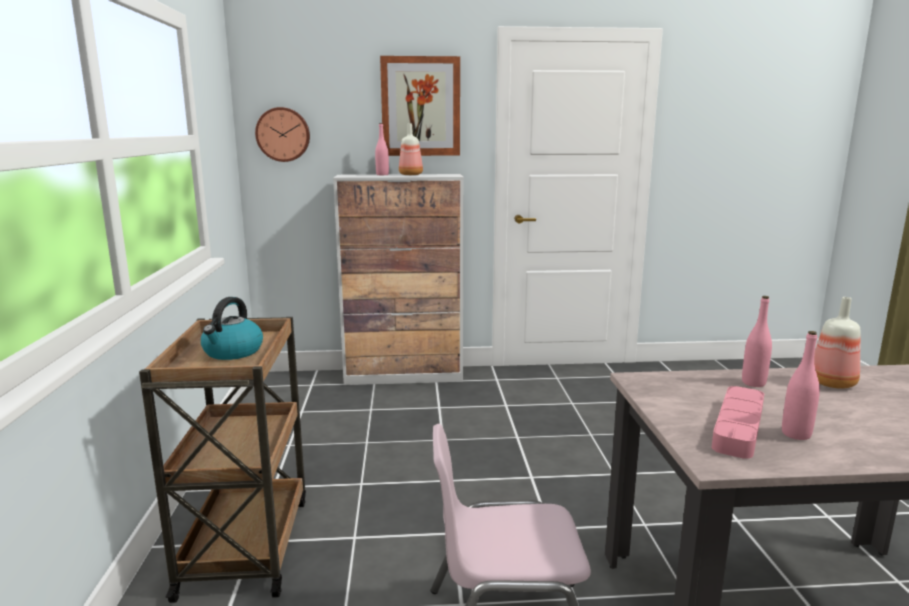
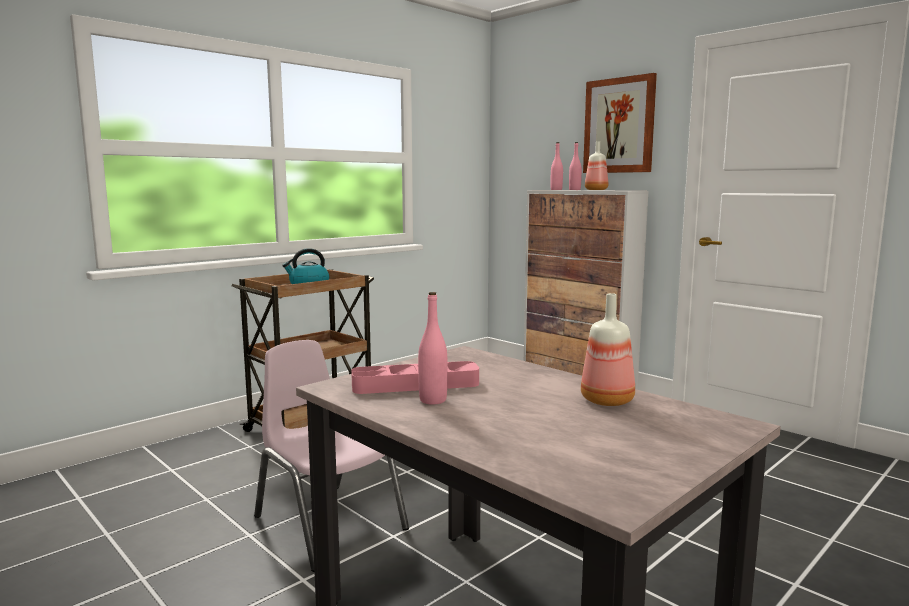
camera: 50 degrees right, 5 degrees down
(283, 134) = (517, 156): wall clock -> none
(753, 383) = (536, 378): pink bottle -> pink bottle (556, 190)

